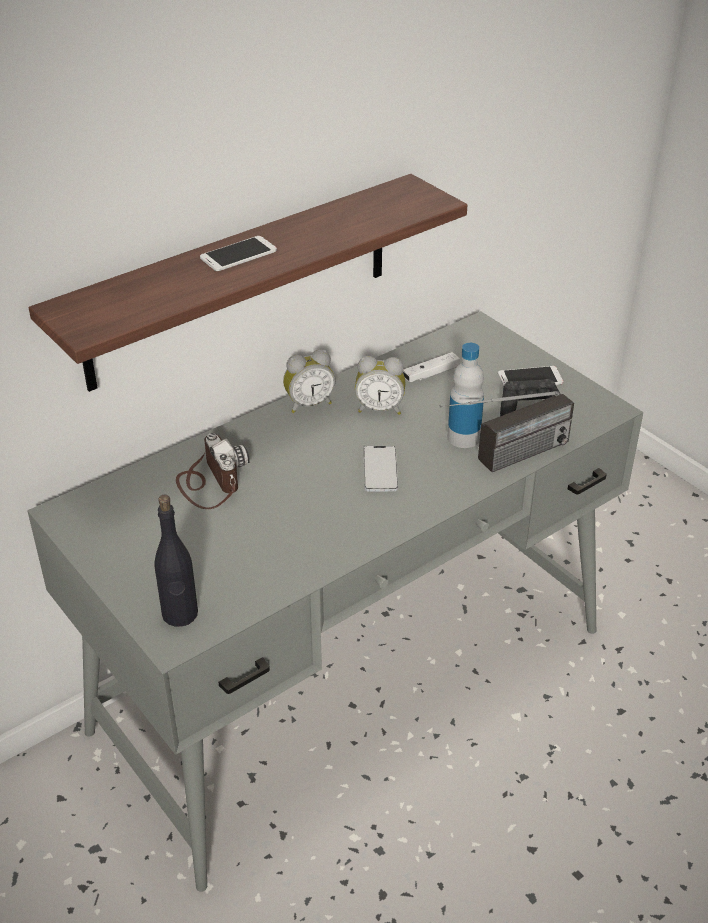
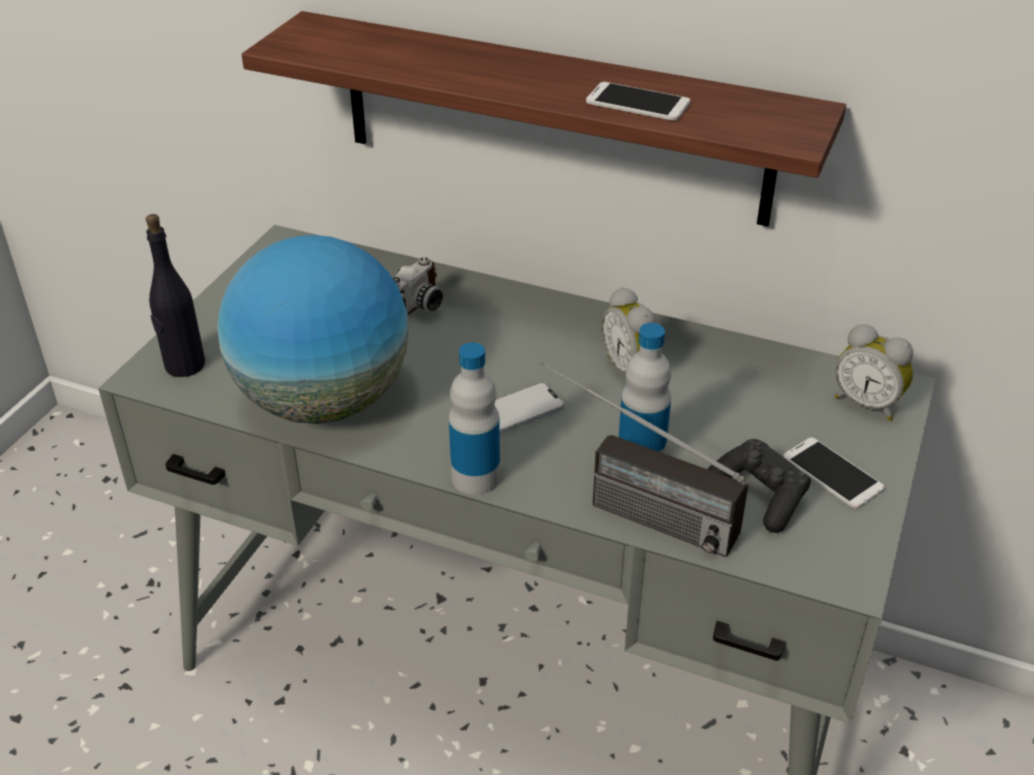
camera: 60 degrees right, 0 degrees up
(238, 254) = (508, 66): phone -> phone (638, 103)
(293, 553) = (323, 402): none -> globe
(308, 404) = (587, 316): alarm clock -> alarm clock (867, 403)
(430, 510) = (475, 477): none -> bottle
(431, 374) = (744, 384): white game controller -> none

